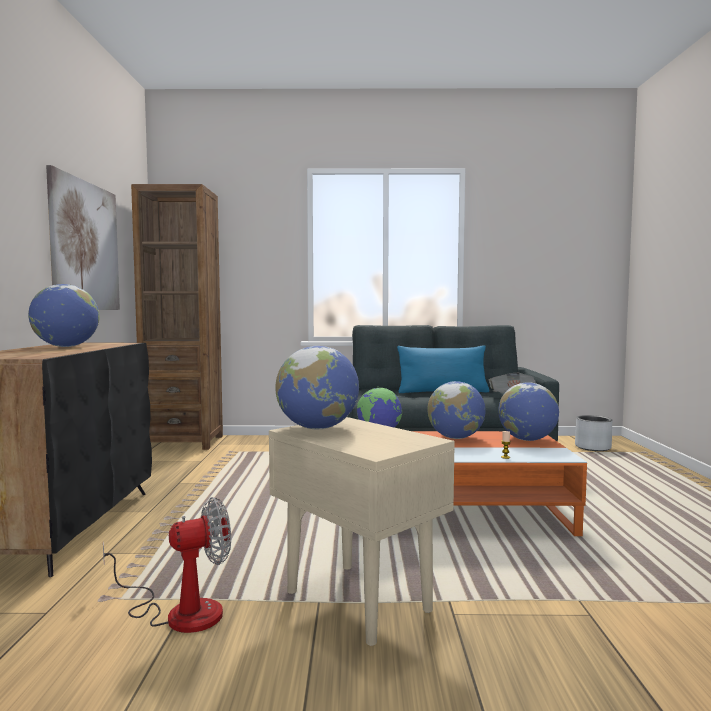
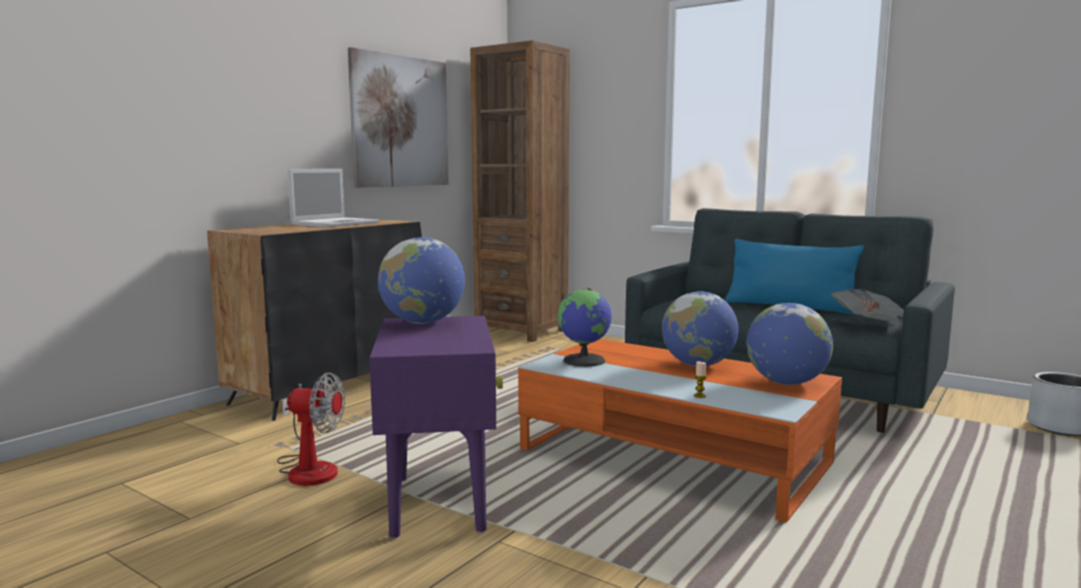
camera: 35 degrees right, 5 degrees up
(66, 346) = (336, 223): globe -> laptop
(357, 600) = (439, 503): beige side table -> purple side table

